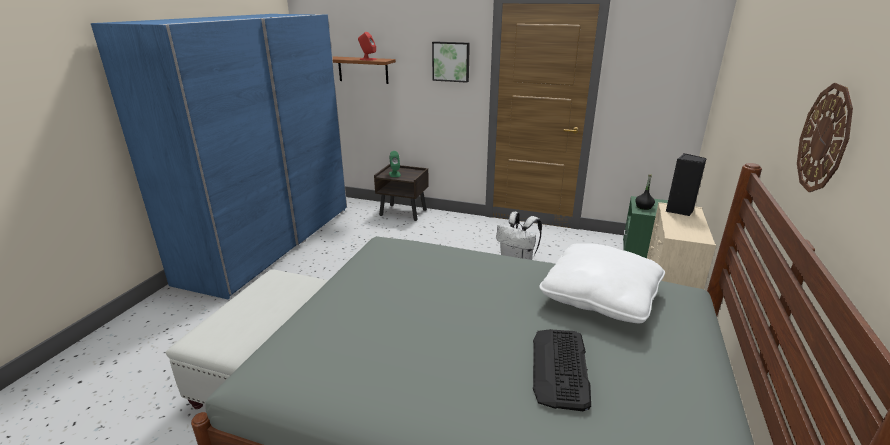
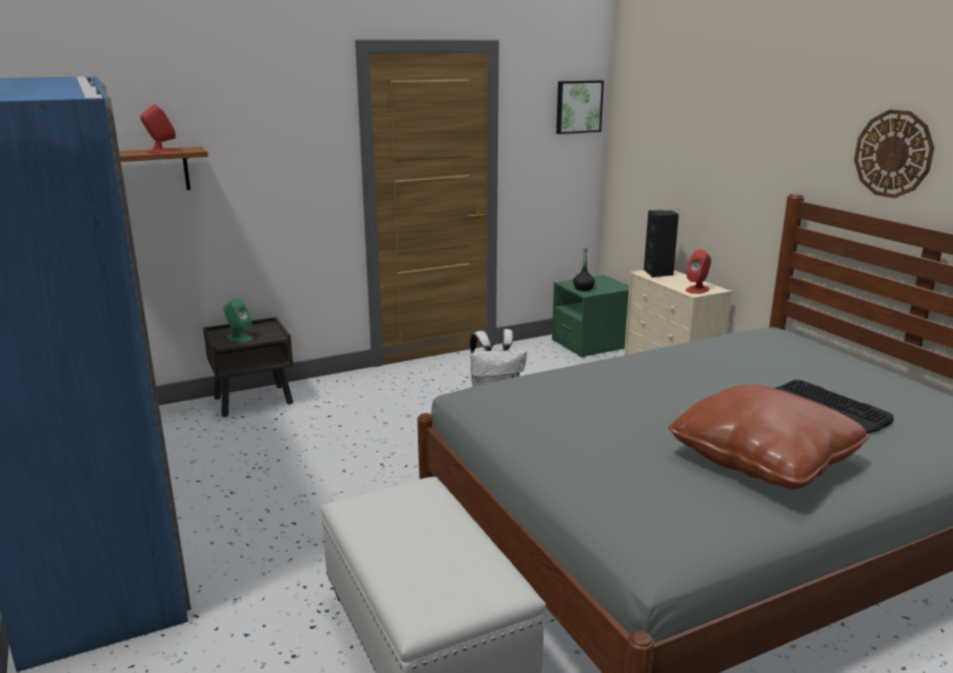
camera: 45 degrees left, 5 degrees down
(419, 368) = (763, 459): none -> brown pillow
(451, 61) = (300, 141): picture -> picture (578, 106)
(600, 297) = (747, 355): white pillow -> none
(682, 233) = (697, 289): none -> red speaker

